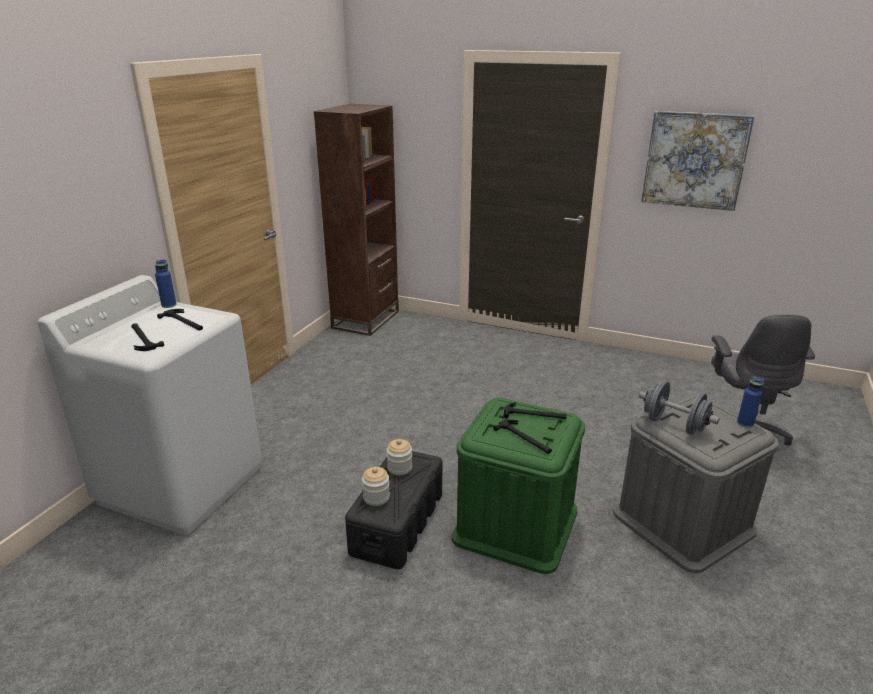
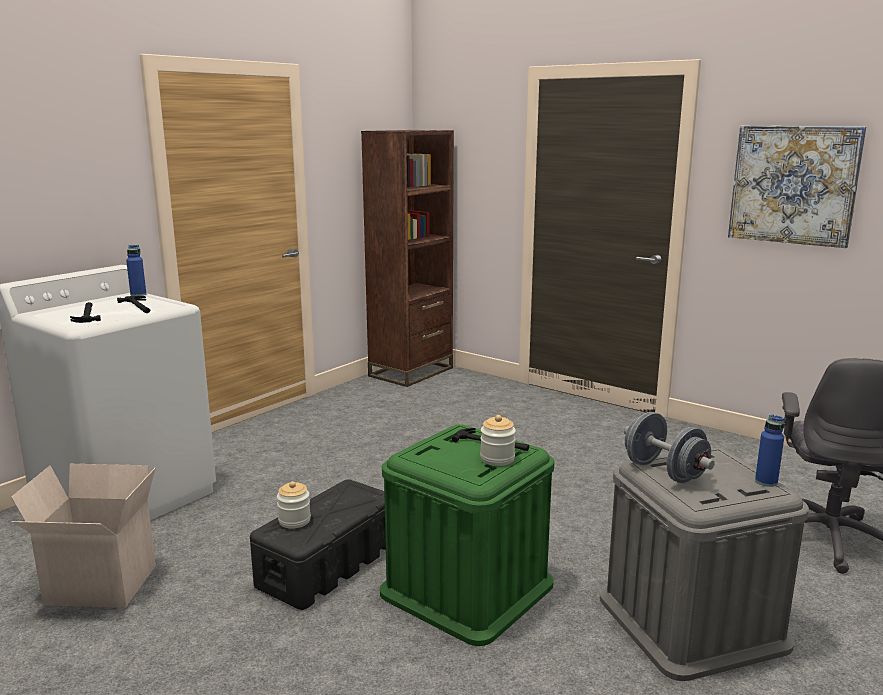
camera: 15 degrees right, 10 degrees down
(212, 581) = (98, 587): none -> cardboard box
(399, 468) = (339, 498): jar -> jar (497, 459)
(524, 438) = (462, 462): hammer -> none

